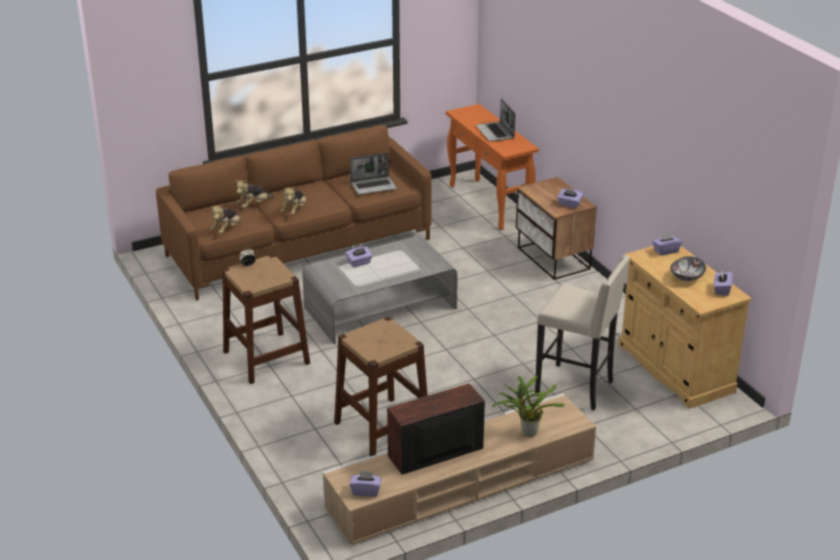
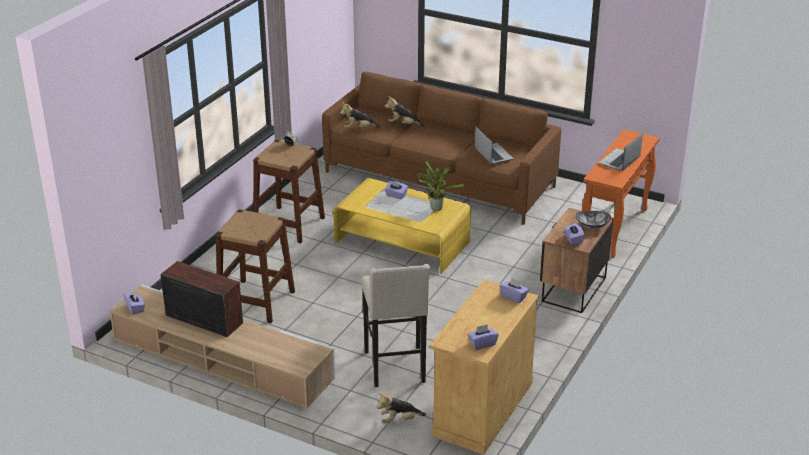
camera: 55 degrees right, 0 degrees up
(295, 210) = (416, 140): plush toy -> plush toy (399, 420)
(374, 186) = (493, 154): laptop -> laptop turned 150 degrees counterclockwise
(380, 308) = (402, 242): grey coffee table -> yellow coffee table
(527, 432) = (265, 349): potted plant -> potted plant (435, 207)
(687, 277) = (481, 320): bowl -> bowl (592, 226)

